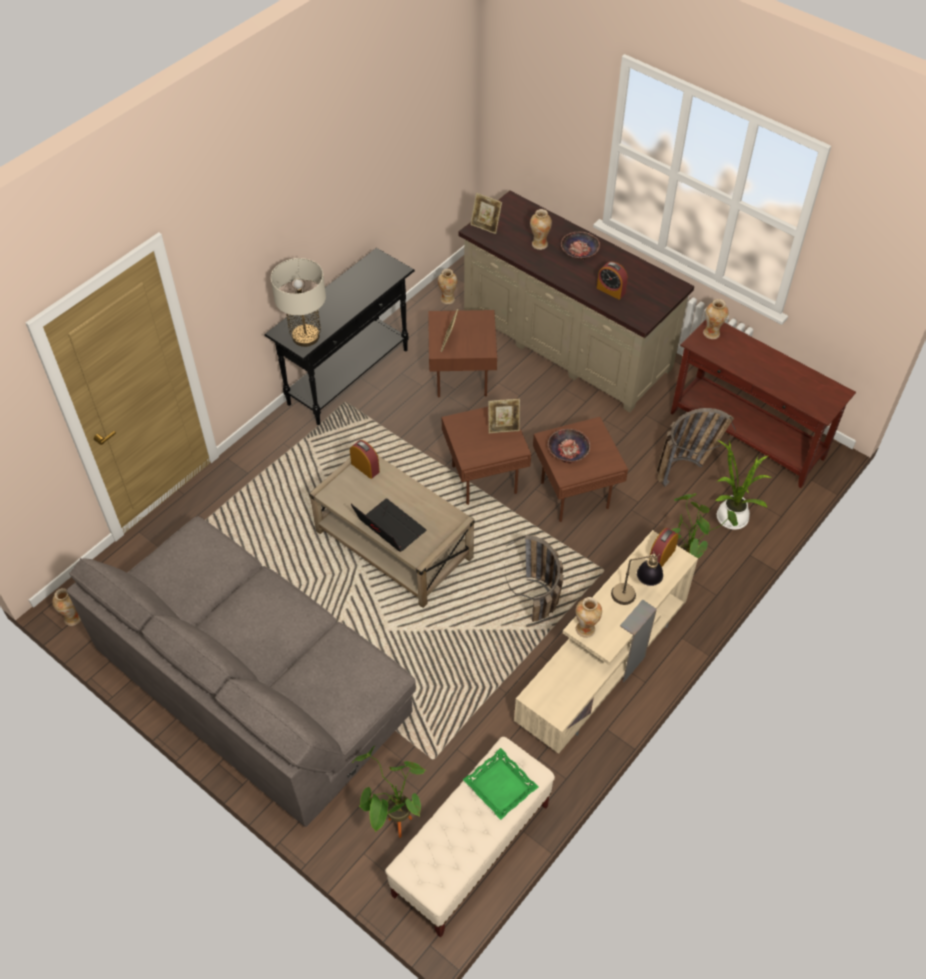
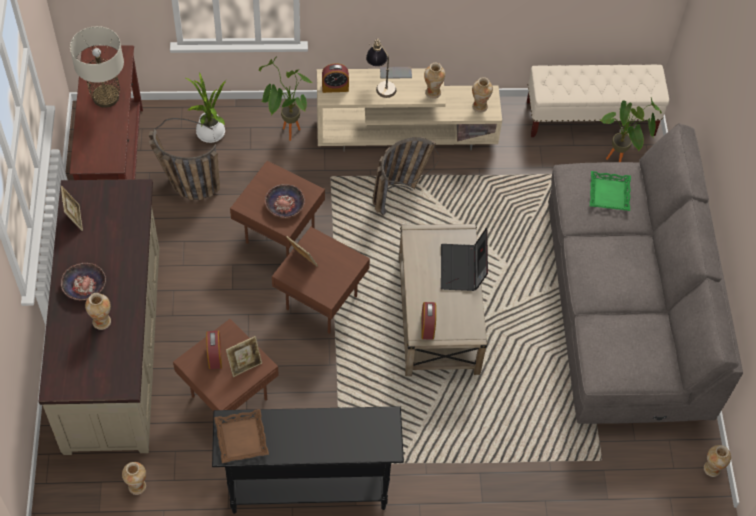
camera: 135 degrees left, 5 degrees up
(305, 337) = (375, 425): table lamp -> table lamp (106, 97)
(377, 269) = (242, 438): none -> brown tray
(485, 226) = (112, 382): picture frame -> picture frame (74, 218)
(501, 786) = (567, 81): green tray -> green tray (608, 194)
(611, 290) = (118, 232): alarm clock -> alarm clock (215, 355)
(711, 333) = (93, 159): vase -> vase (479, 106)

